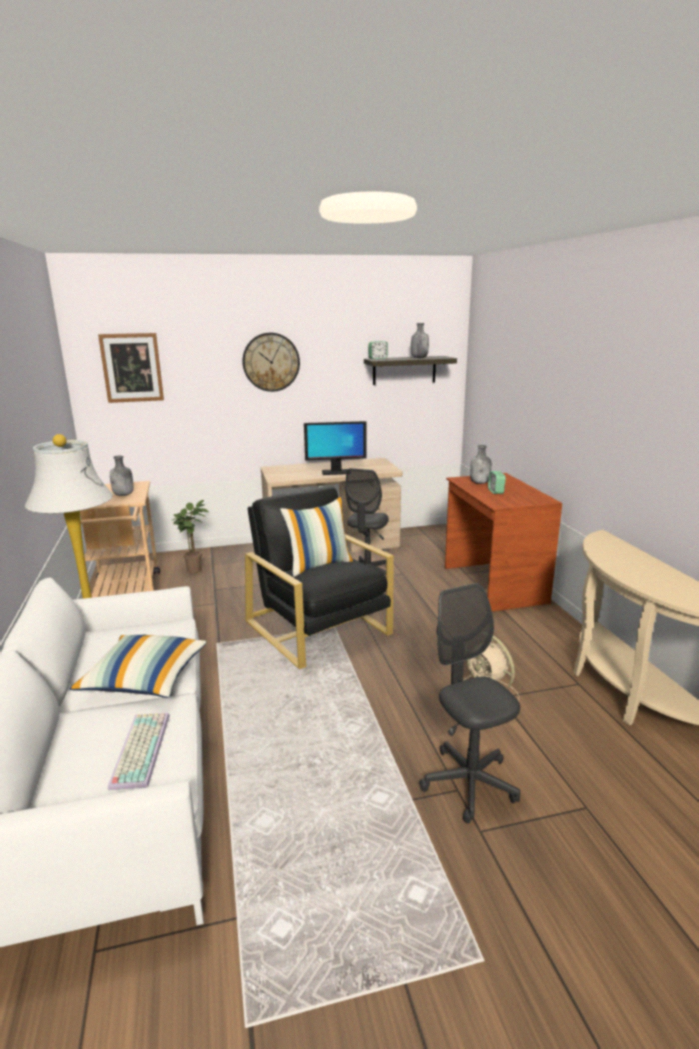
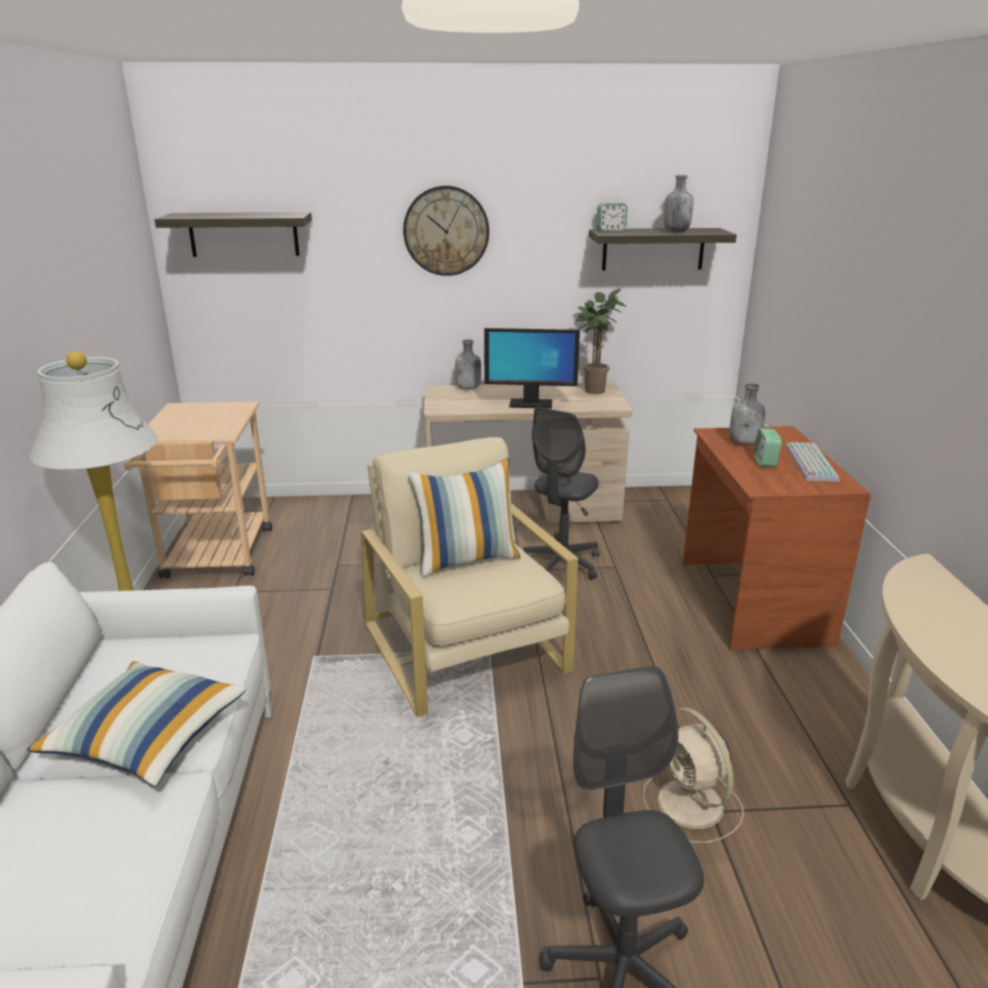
camera: 10 degrees right, 5 degrees up
(124, 495) = (213, 424): grey bottle -> grey bottle (468, 388)
(132, 368) = (244, 234): picture -> shelf
(139, 749) = (91, 870): keyboard -> keyboard (809, 462)
(194, 569) = (319, 528): potted plant -> potted plant (594, 389)
(318, 628) = (465, 647): black armchair -> beige armchair

